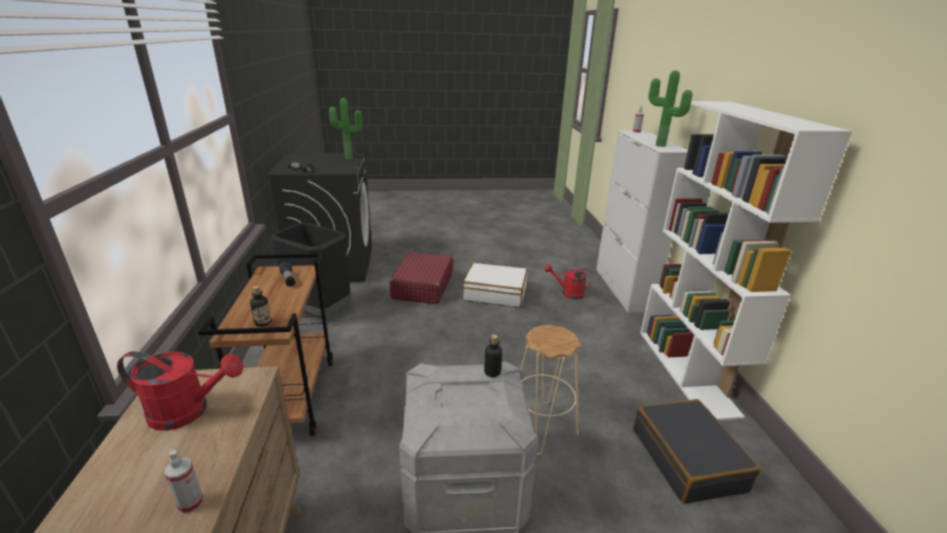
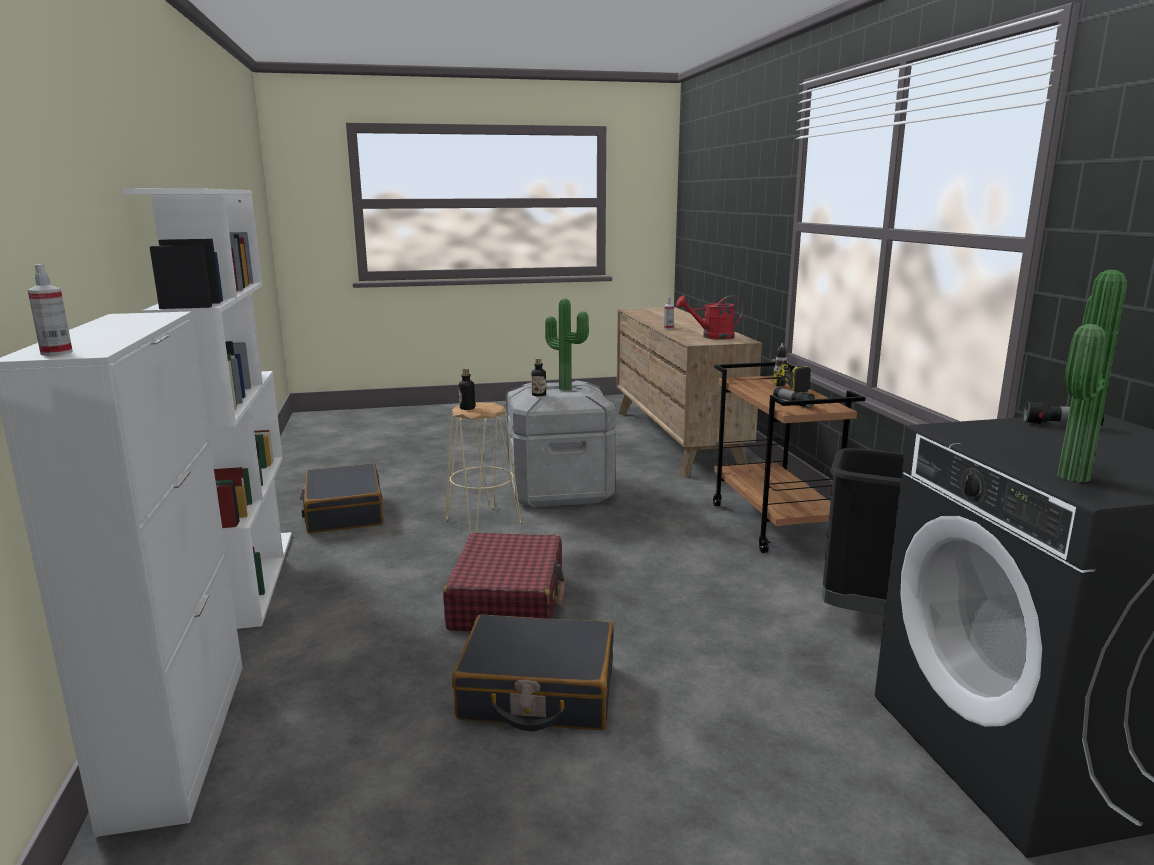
camera: 175 degrees right, 10 degrees down
(263, 323) = (756, 382): bottle -> bottle (467, 408)
(275, 301) = (773, 391): none -> power drill
(422, 287) = (722, 695): red suitcase -> red suitcase (508, 601)
(495, 293) = (537, 692): white suitcase -> black suitcase
(568, 293) = (348, 709): red watering can -> none
(659, 146) = (145, 319): potted plant -> potted plant (566, 388)

